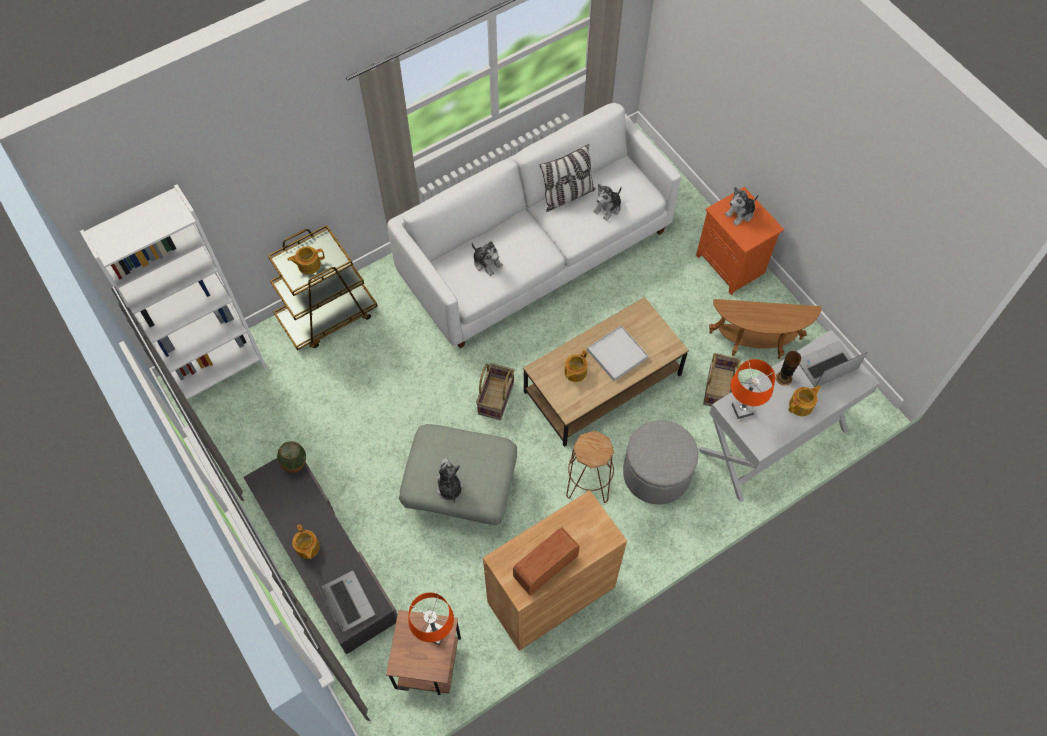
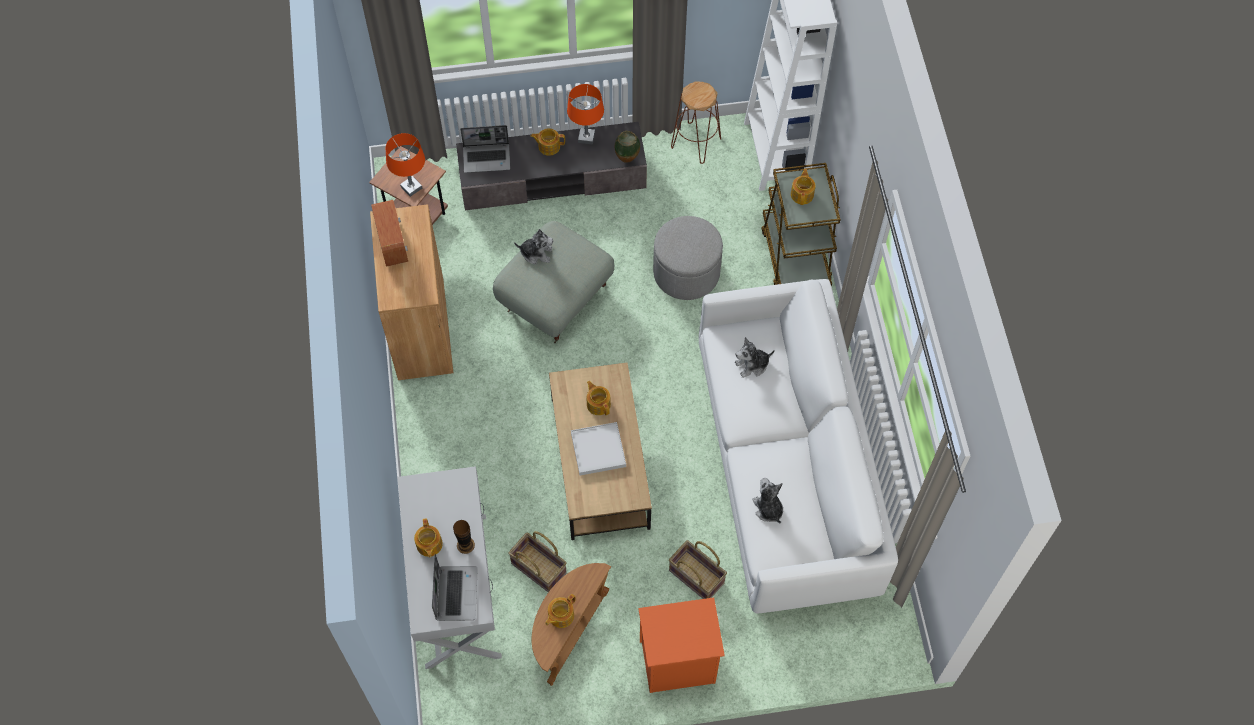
camera: 115 degrees right, 0 degrees up
(496, 398) = (632, 362): basket -> basket (695, 577)
(567, 196) = (803, 476): pillow -> none
(589, 482) = (505, 404): brown stool -> brown stool (695, 143)
(656, 473) = (481, 465): grey ottoman -> grey ottoman (686, 272)
(740, 213) = (689, 630): plush toy -> none
(742, 410) = (454, 489): orange table lamp -> orange table lamp (586, 137)
(774, 315) = (560, 616): none -> teapot

